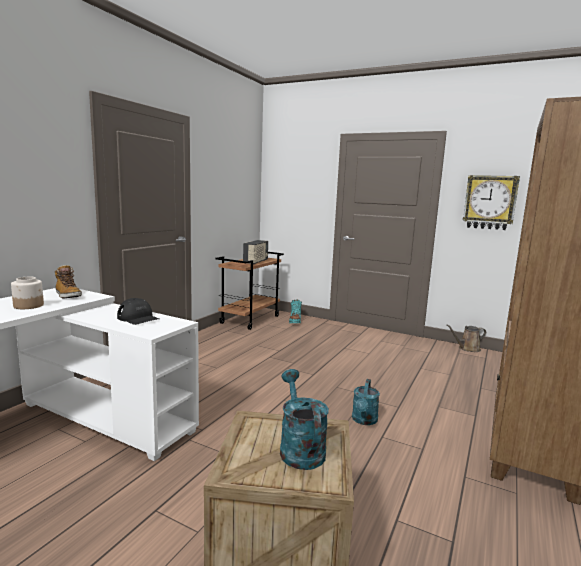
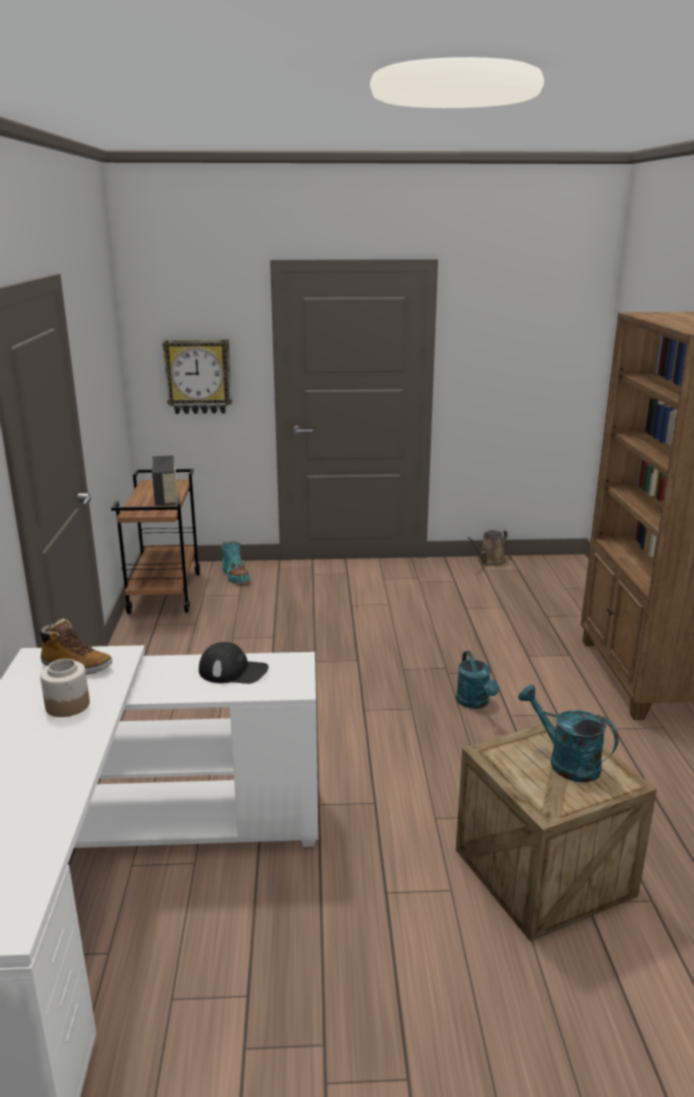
camera: 30 degrees left, 10 degrees up
(490, 202) = (502, 361): wall clock -> wall clock (198, 376)

